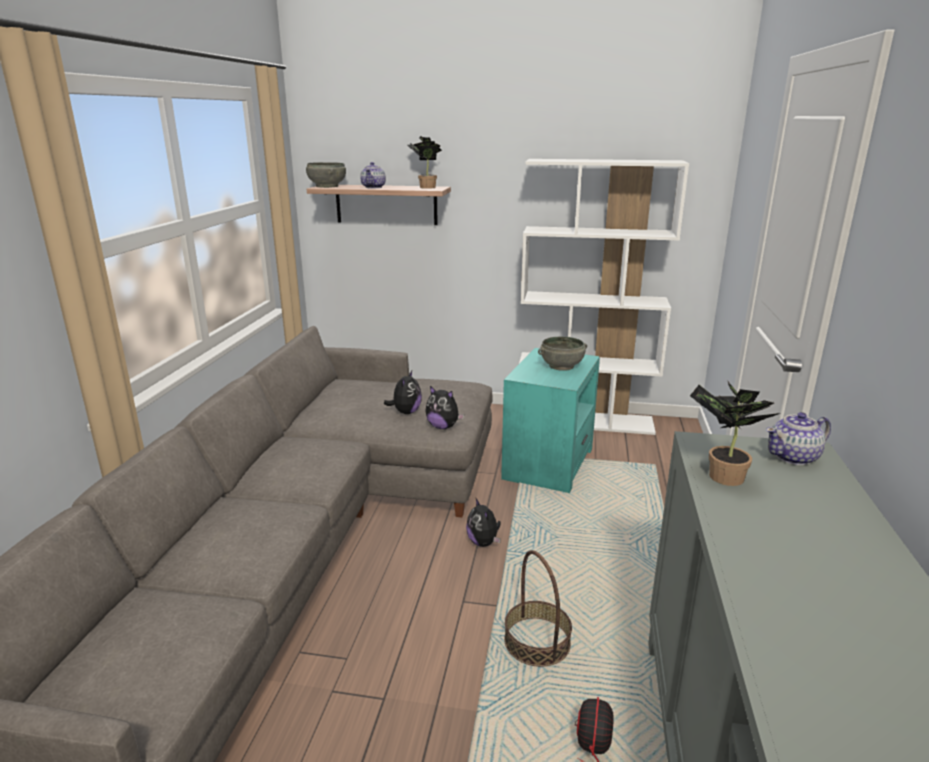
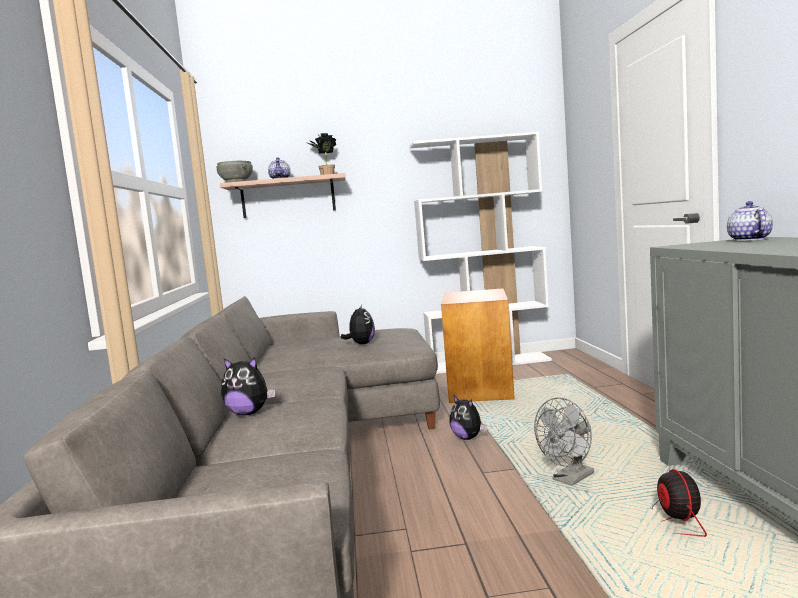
camera: 15 degrees left, 15 degrees down
(443, 427) = (403, 346): plush toy -> plush toy (248, 413)
(537, 641) = (570, 480): basket -> grey fan
(549, 463) = (481, 388): turquoise side table -> brown side table
(562, 366) = (480, 294): grey bowl -> none
(720, 476) = (716, 246): potted plant -> none
(794, 457) = (749, 239): teapot -> teapot turned 135 degrees clockwise

